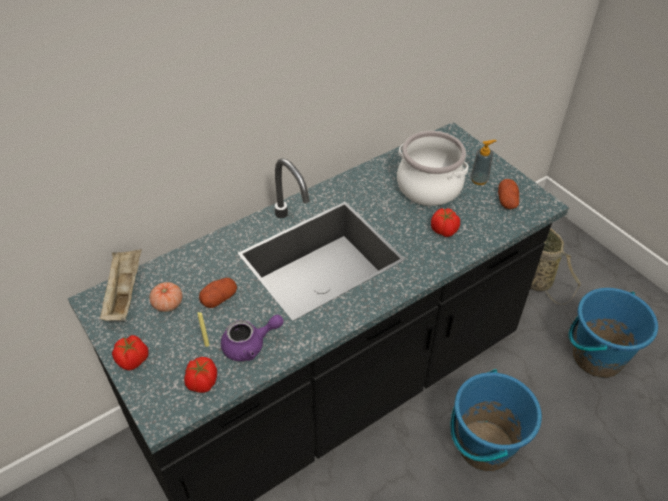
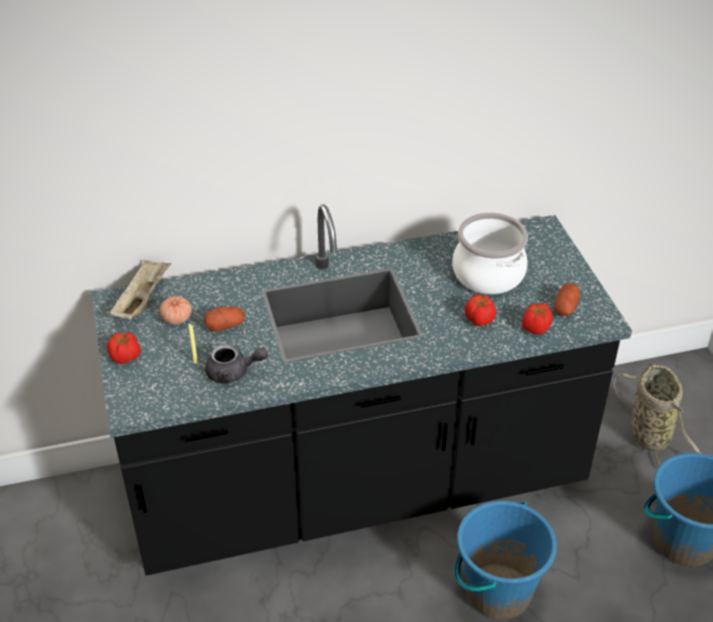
camera: 20 degrees right, 5 degrees down
(202, 382) = (176, 391): tomato -> tomato (535, 328)
(250, 345) = (233, 373): purple teapot -> grey teapot
(479, 180) = (547, 280): soap dispenser -> none

